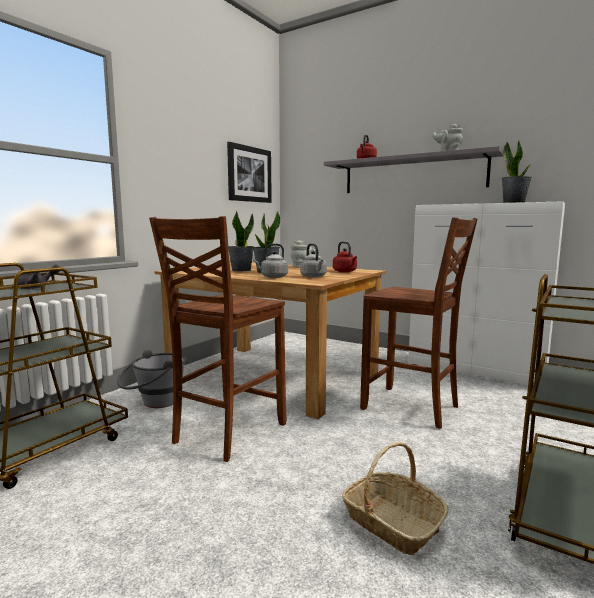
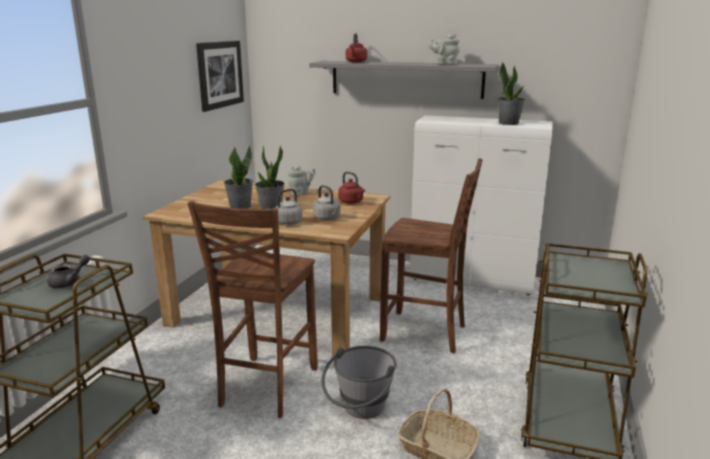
camera: 15 degrees left, 10 degrees up
(154, 403) = (171, 363): grey bucket -> grey bucket (360, 411)

